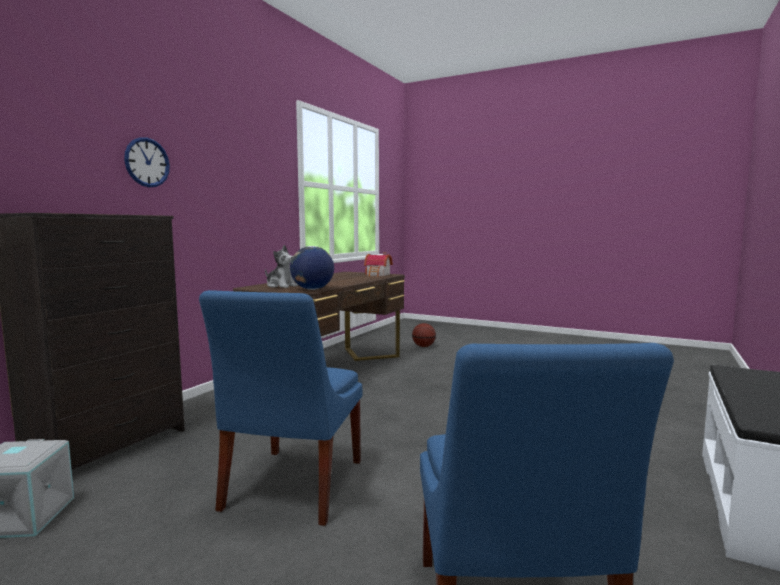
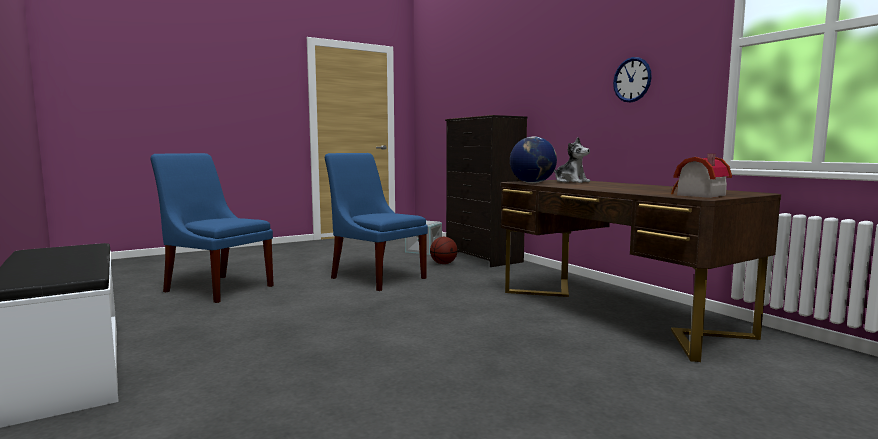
camera: 120 degrees right, 0 degrees up
(147, 162) = (547, 73): wall clock -> wall clock (632, 80)
(281, 286) = (571, 182): plush toy -> plush toy turned 105 degrees counterclockwise
(423, 346) = (796, 405): basketball -> basketball (443, 264)

